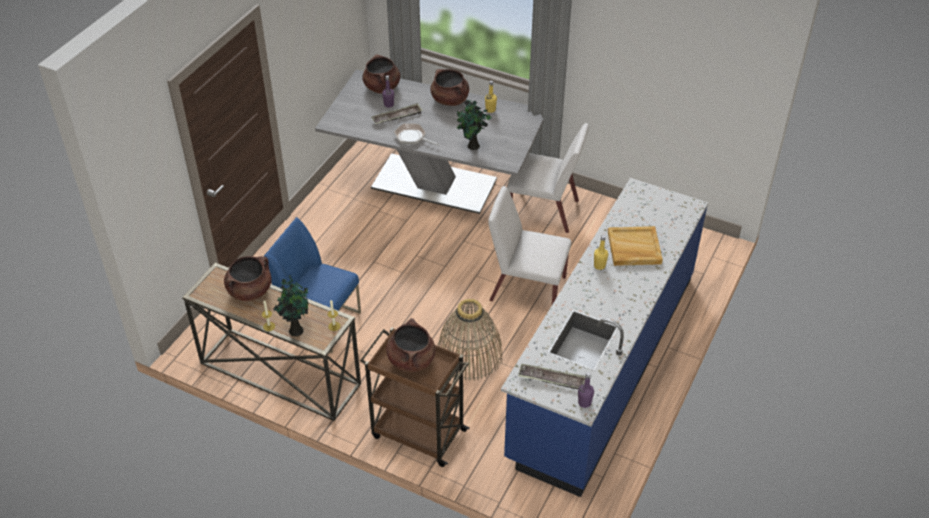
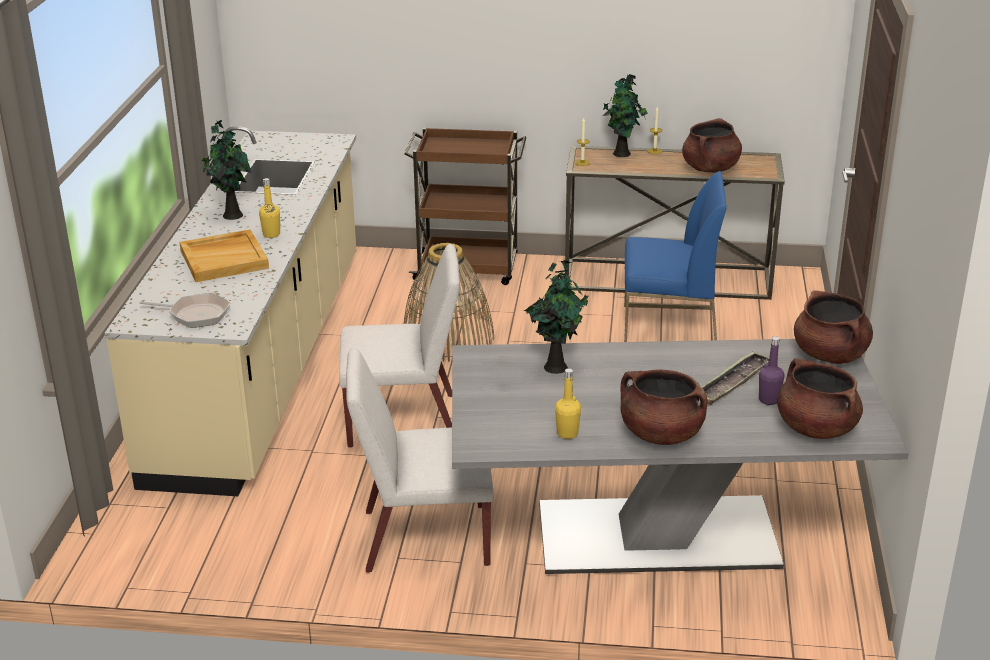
camera: 160 degrees right, 15 degrees down
(411, 360) = (471, 150): brown cooking pot -> brown cooking pot (830, 355)
(412, 137) = (673, 358): frying pan -> frying pan (195, 314)
(552, 379) = (301, 146): tray -> none
(584, 403) = (259, 139): purple bottle -> none
(602, 364) = (263, 363): blue counter -> beige counter
(623, 296) = (231, 214): none -> potted plant

